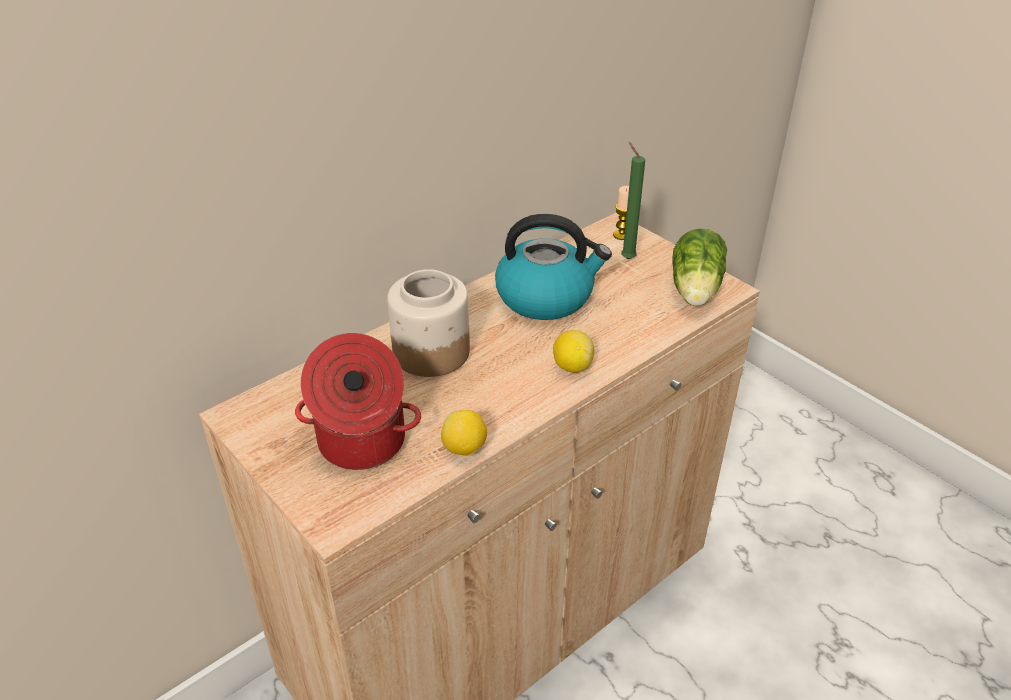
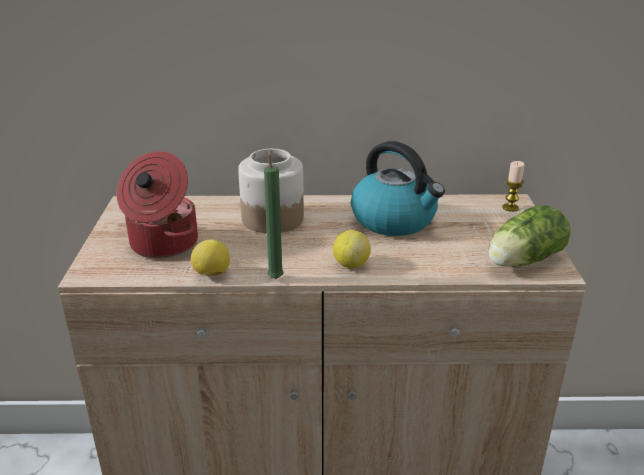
camera: 40 degrees right, 10 degrees down
(626, 258) = (493, 221): green candle -> green candle (276, 277)

